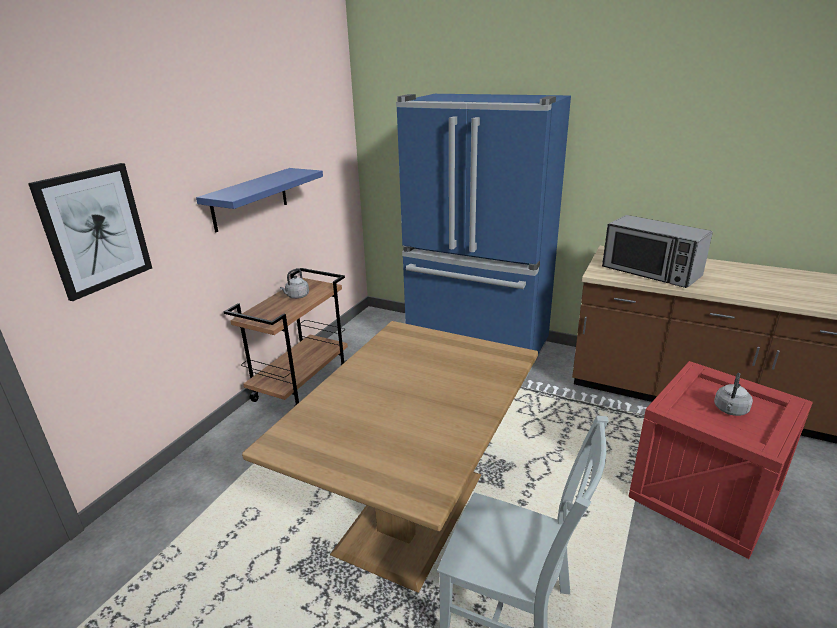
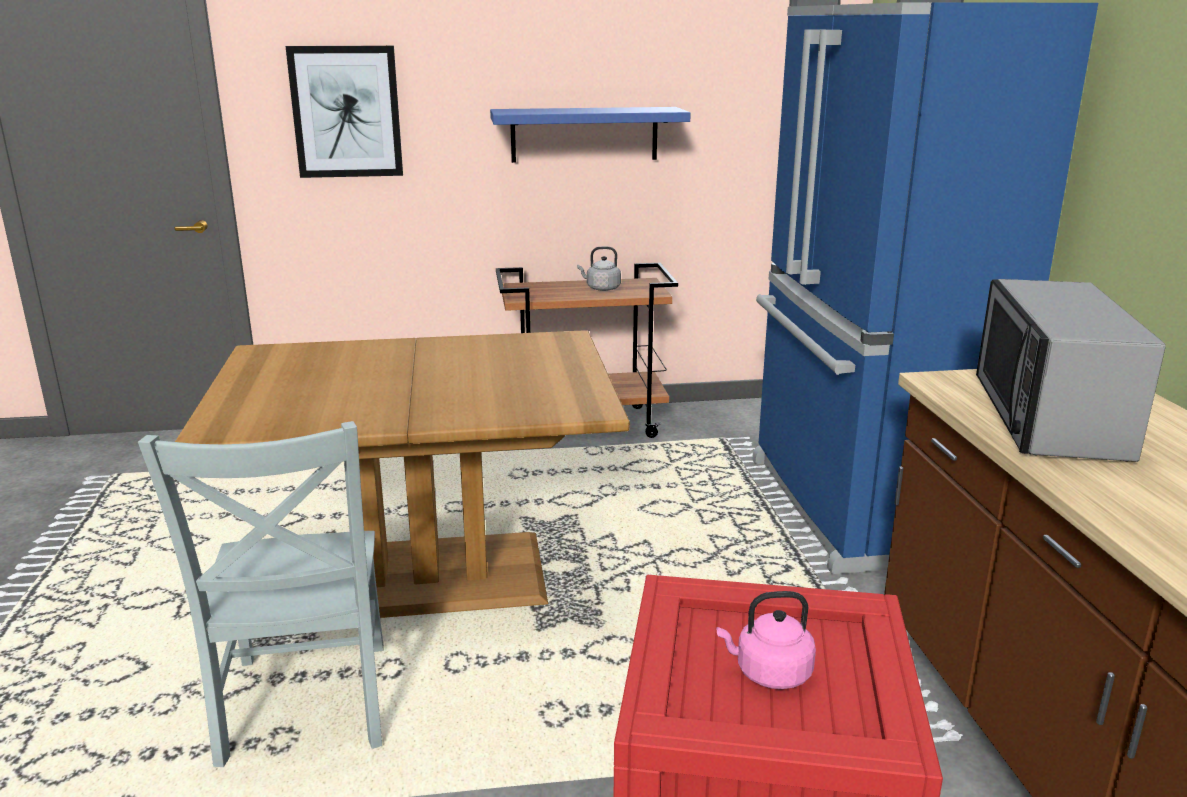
camera: 55 degrees right, 5 degrees down
(730, 410) = (769, 673): grey kettle -> pink kettle

